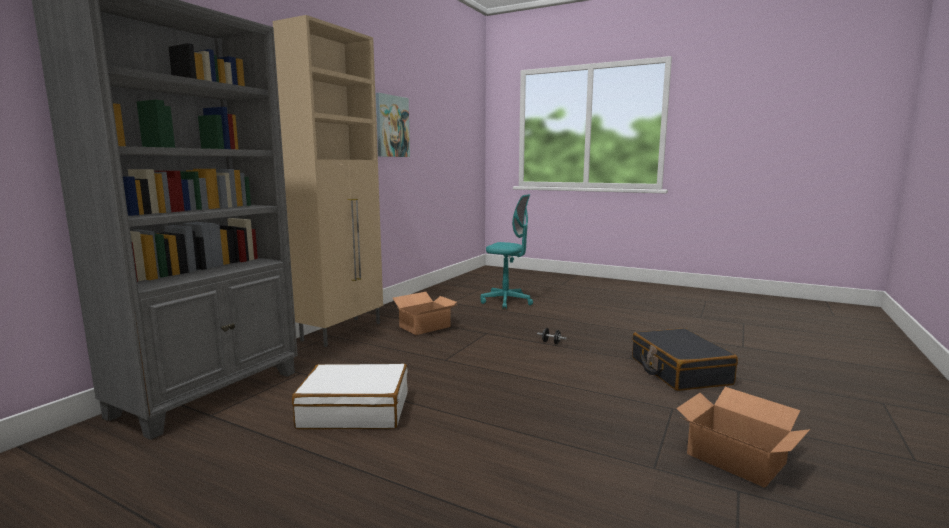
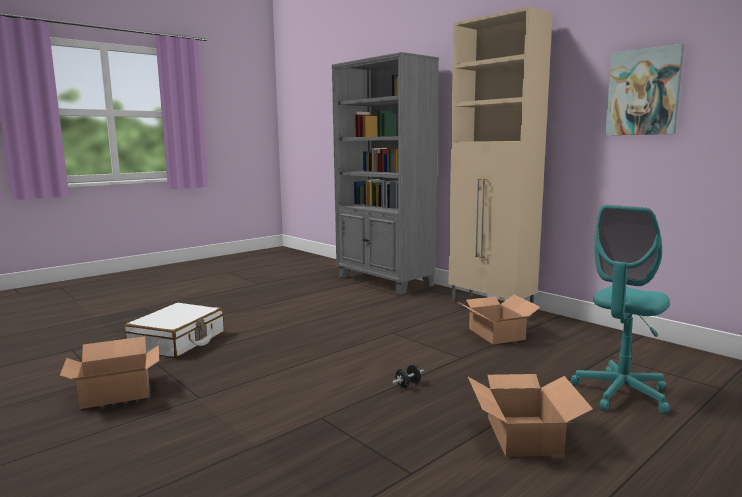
camera: 110 degrees right, 0 degrees up
(355, 410) = (327, 305): white suitcase -> white suitcase (178, 341)
(579, 316) = (523, 436): none -> cardboard box
(679, 371) = (256, 436): black suitcase -> none

